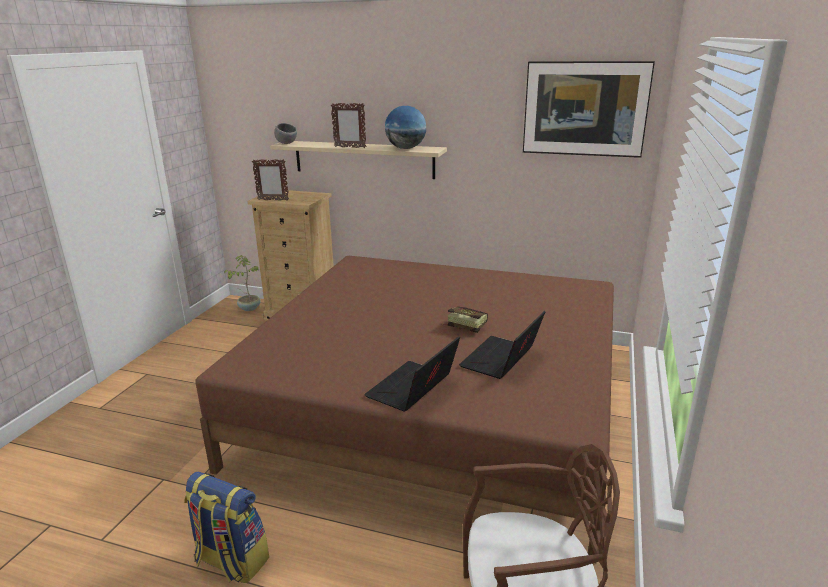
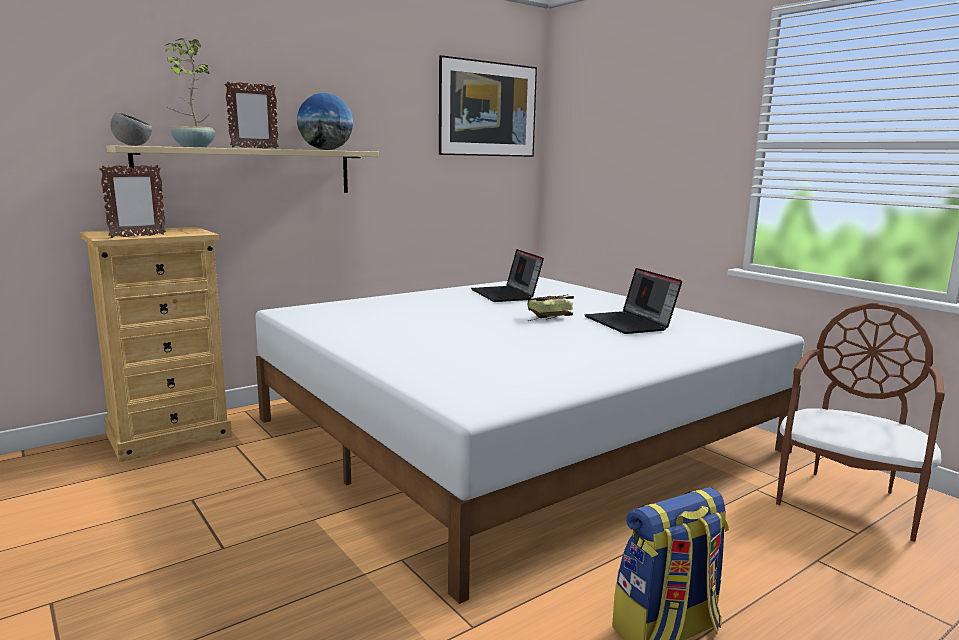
camera: 55 degrees left, 10 degrees down
(249, 308) = (50, 461): potted plant -> potted plant (193, 147)
(413, 389) = (646, 354): laptop -> laptop (506, 295)
(435, 408) = (514, 435): brown bed -> white bed

